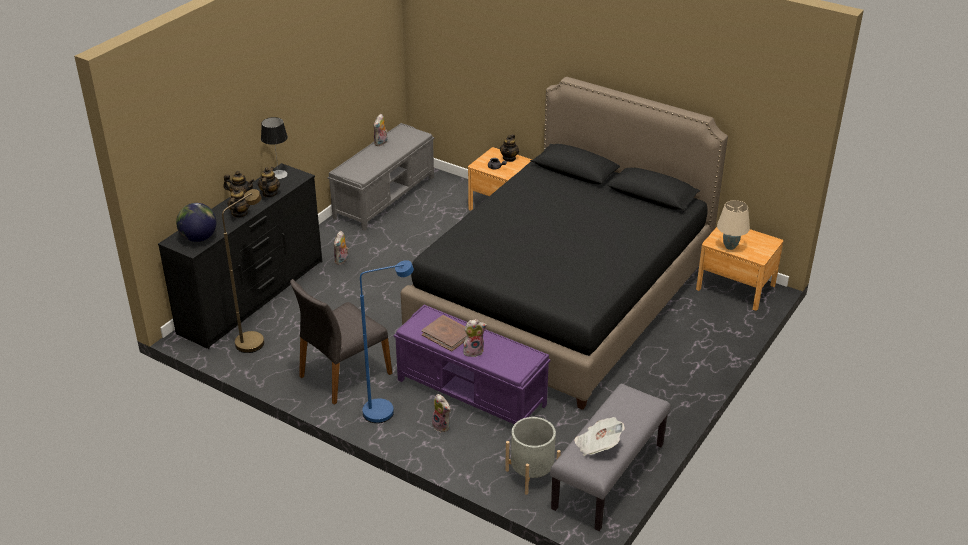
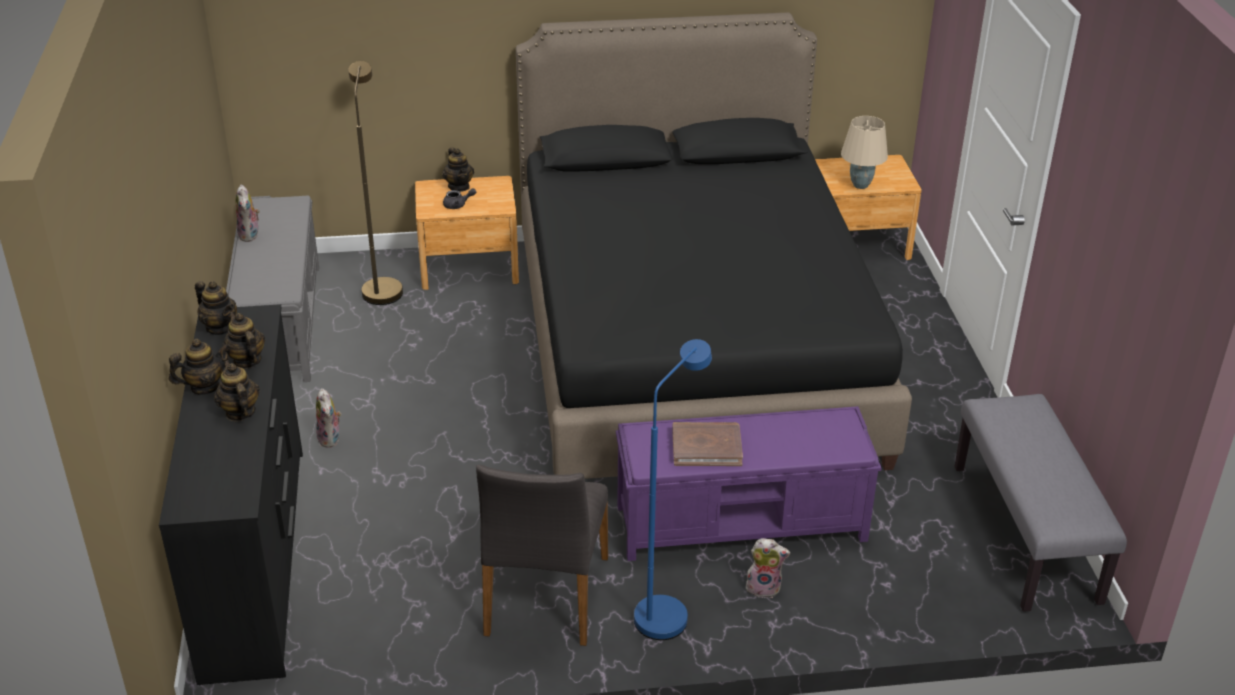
camera: 40 degrees left, 0 degrees up
(199, 238) = (222, 481): globe -> none
(255, 339) = (342, 620): brown floor lamp -> brown floor lamp (381, 287)
(278, 174) = (220, 327): table lamp -> teapot
(473, 351) = (767, 450): plush toy -> none
(532, 475) = (947, 584): grey planter -> none
(597, 445) = (1056, 486): newspaper -> none

